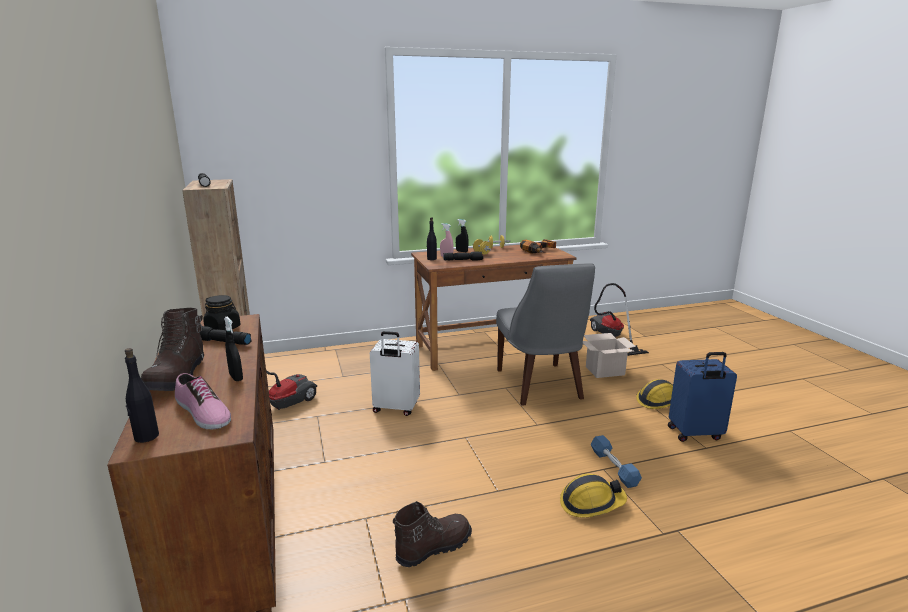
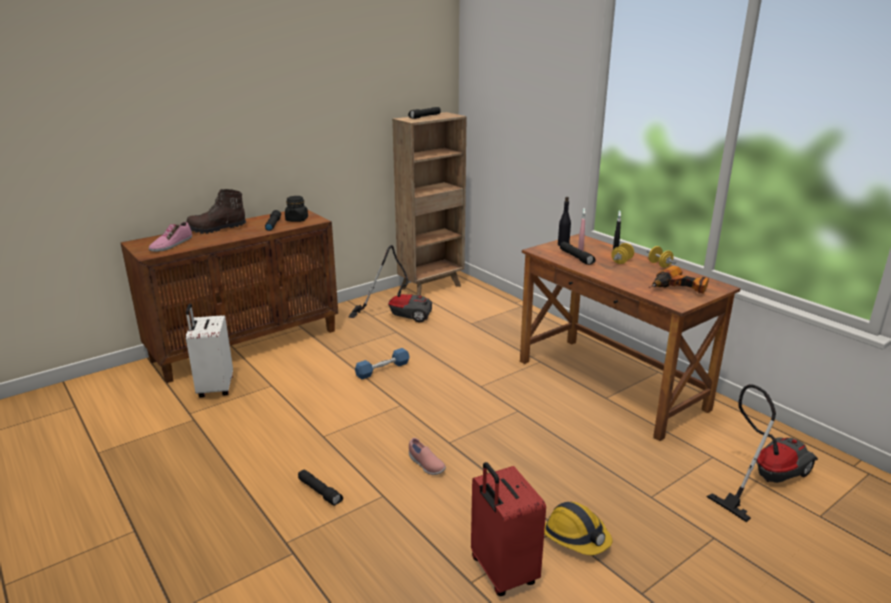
camera: 70 degrees right, 5 degrees up
(146, 437) = (145, 241): black bottle -> none
(236, 377) = (218, 240): black spray bottle -> none
(395, 408) = (430, 361): white suitcase -> white suitcase (214, 388)
(433, 547) = (244, 419): brown boot -> none
(540, 386) = (541, 433): grey chair -> none
(566, 441) = (426, 465): none -> pink shoe
(591, 503) = (320, 492): hard hat -> black flashlight
(605, 370) = (633, 481): cardboard box -> none
(614, 467) = (388, 503): blue dumbbell -> blue dumbbell (382, 369)
(695, 434) = (501, 572): blue suitcase -> red suitcase

